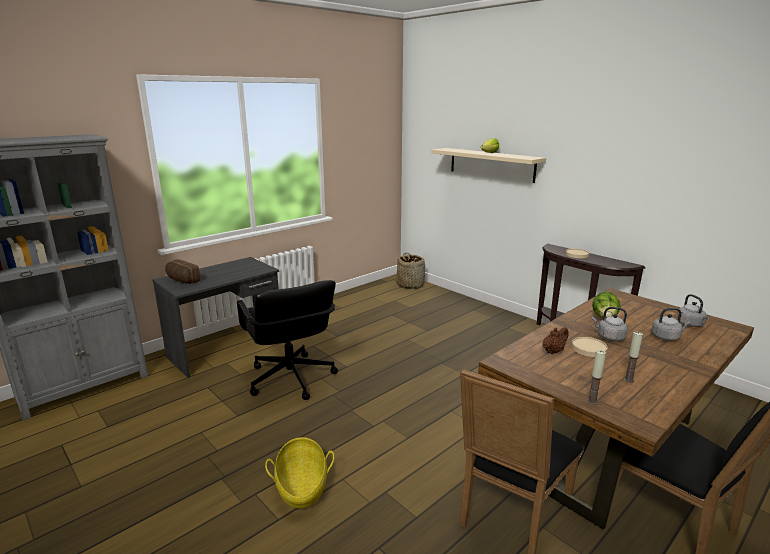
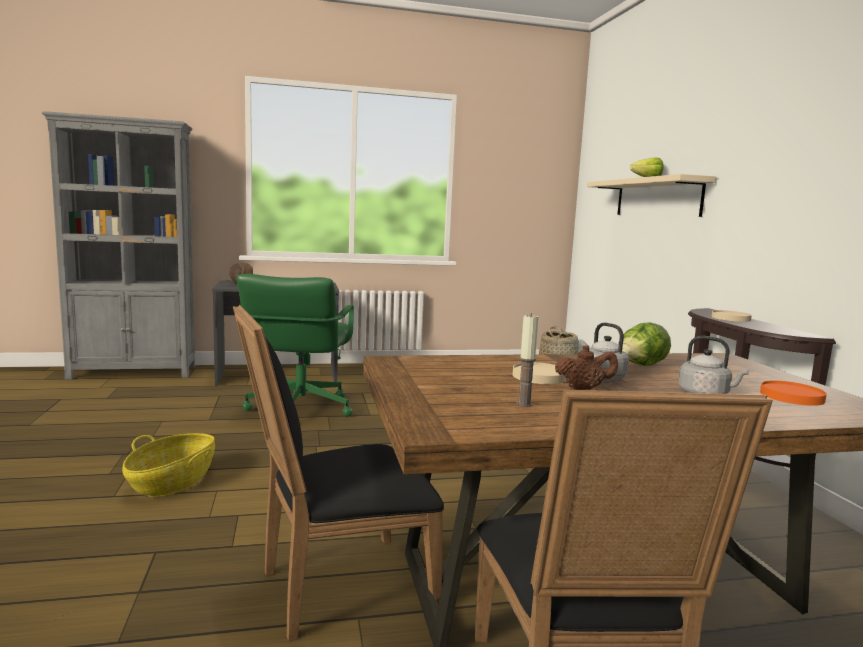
camera: 30 degrees right, 10 degrees down
(290, 379) = (299, 409): black office chair -> green office chair
(553, 351) = (480, 368): brown teapot -> brown teapot (584, 389)
(592, 401) = (416, 403): candle -> none
(691, 324) = (792, 396): grey kettle -> orange plate

